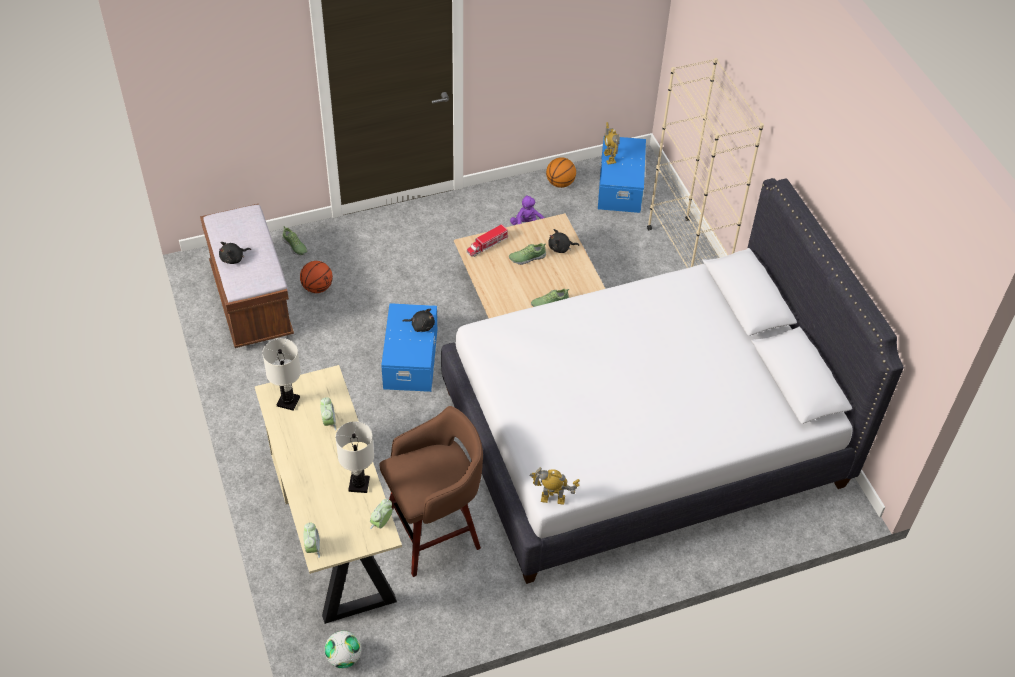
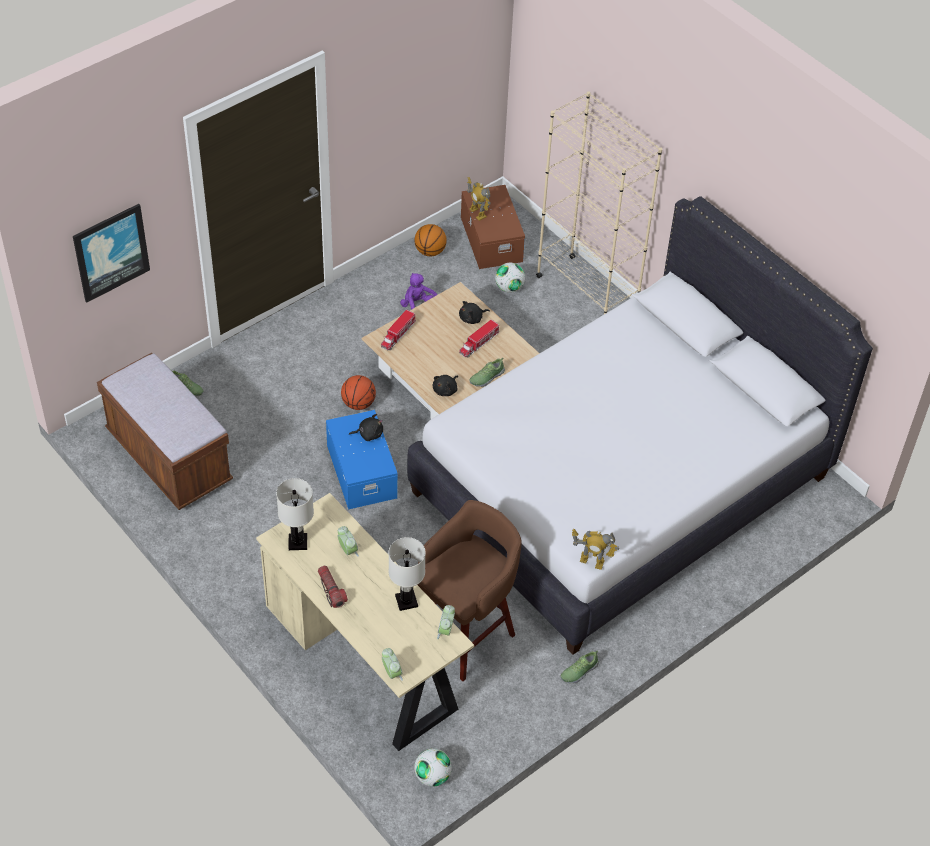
camera: 20 degrees left, 0 degrees up
(227, 100) = (110, 252): none -> picture
(233, 258) = (157, 416): black plush toy -> black plush toy (446, 390)
(296, 454) = (331, 590): none -> flashlight
(317, 287) = (231, 425): basketball -> basketball (358, 403)
(527, 257) = (443, 337): shoe -> shoe (579, 671)
(552, 499) = (592, 561): toy robot -> toy robot turned 150 degrees counterclockwise
(556, 271) = (479, 343): none -> toy truck
(617, 232) = (509, 287): none -> football
(619, 186) = (490, 240): blue storage box -> brown storage box

